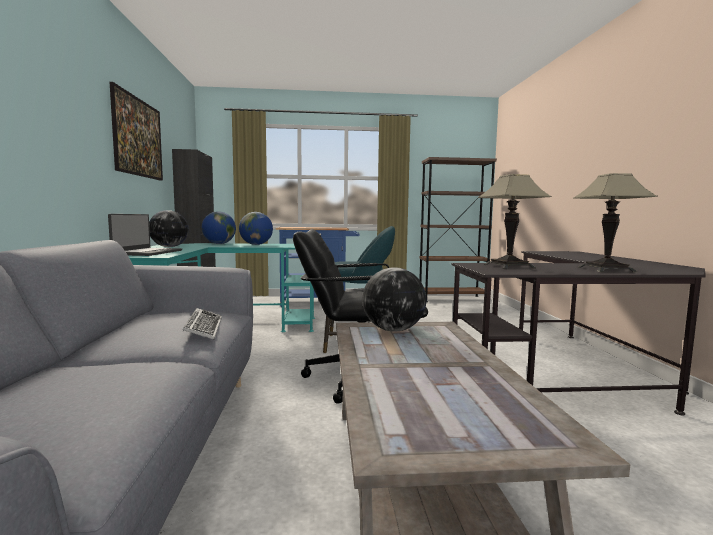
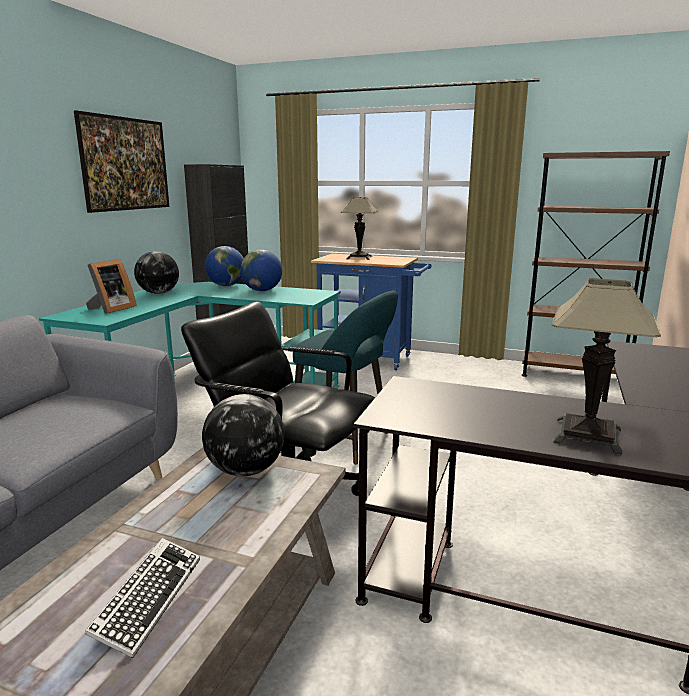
camera: 25 degrees right, 10 degrees up
(147, 252) = (111, 309): laptop -> picture frame
(203, 328) = (58, 434): keyboard -> keyboard (148, 599)
(509, 266) = (447, 400): table lamp -> table lamp (359, 257)

